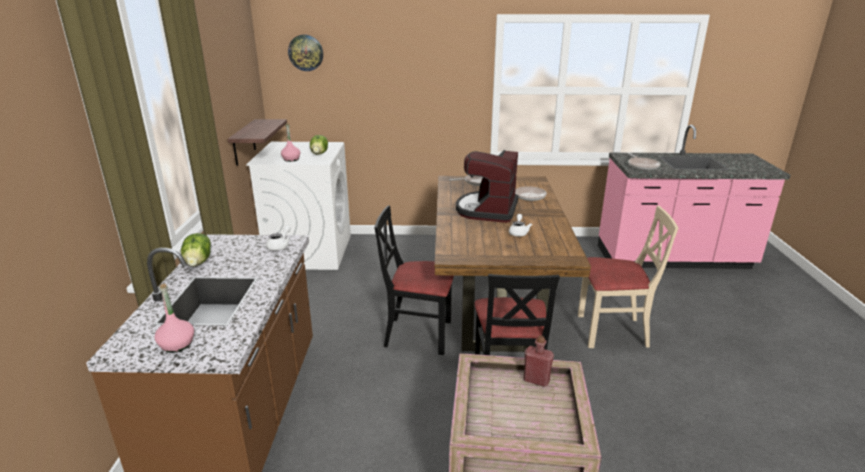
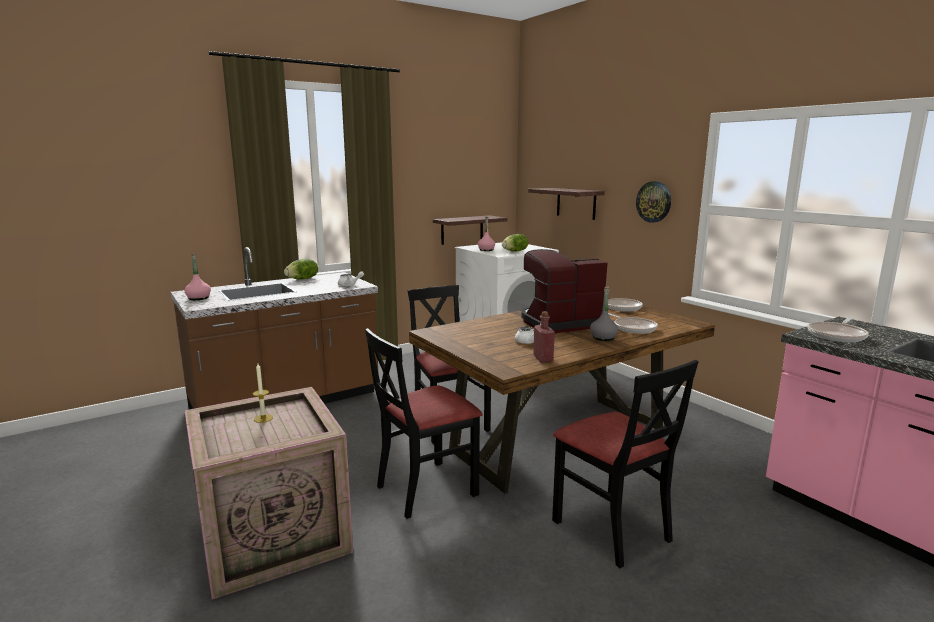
camera: 55 degrees right, 10 degrees down
(306, 52) = (545, 161): wall clock -> wall clock (654, 202)
(356, 94) = (576, 203): none -> shelf
(501, 399) = (263, 418): none -> candle
(536, 380) = (303, 426): red bottle -> red bottle (543, 359)
(537, 210) = (603, 338): none -> grey bottle
(612, 331) = (612, 529): beige chair -> black chair

